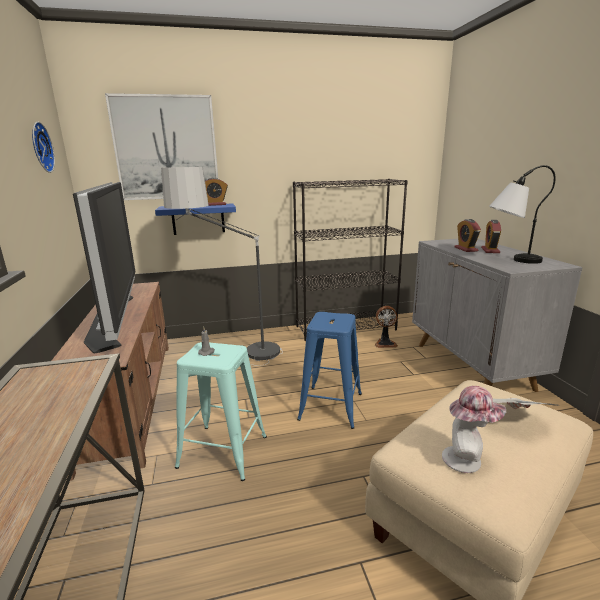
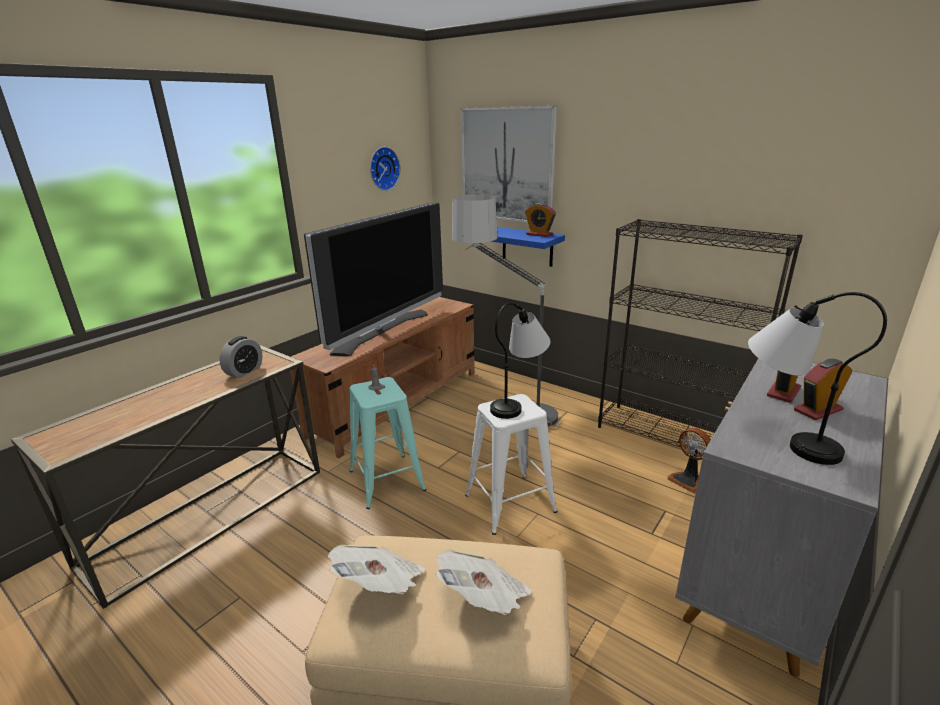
camera: 50 degrees right, 5 degrees up
(58, 391) = (244, 372): none -> alarm clock
(328, 315) = (519, 402): none -> table lamp
(331, 406) = (510, 503): blue stool -> white stool
(466, 460) = (380, 584): hat -> newspaper

